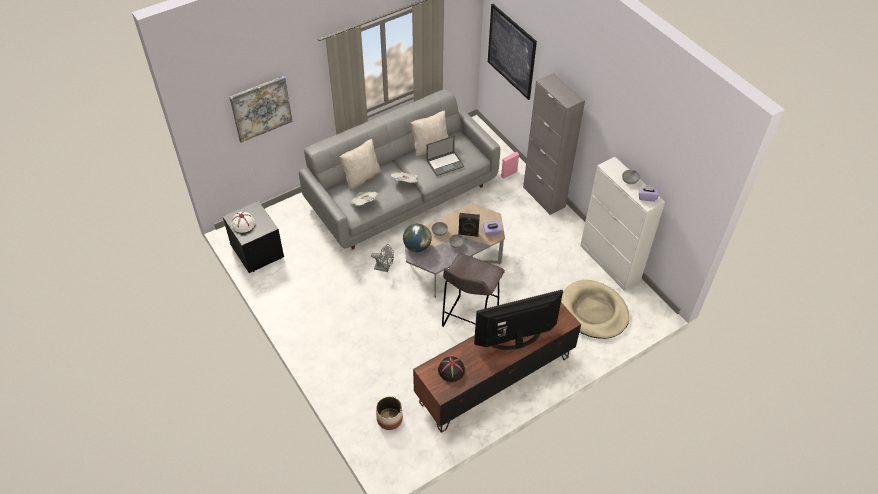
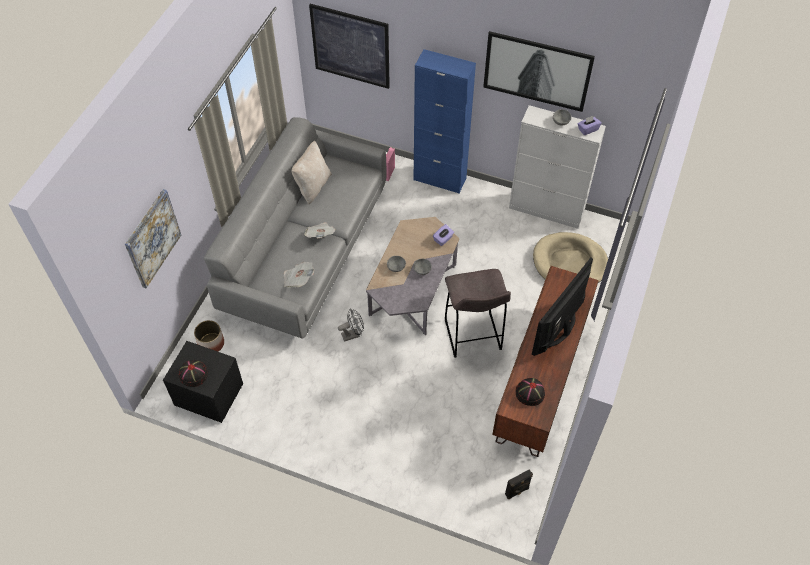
camera: 35 degrees left, 5 degrees up
(243, 224) = (193, 374): white hat -> black hat
(361, 177) = (272, 255): beige pillow -> none
(389, 418) = (483, 475): planter -> planter (211, 343)
(417, 247) = (388, 294): globe -> none
(445, 163) = (342, 195): laptop -> none
(468, 234) = (424, 254): black speaker -> black speaker (517, 491)
(544, 197) = (439, 179): grey cabinet -> blue cabinet
(626, 126) = (537, 70): none -> picture

